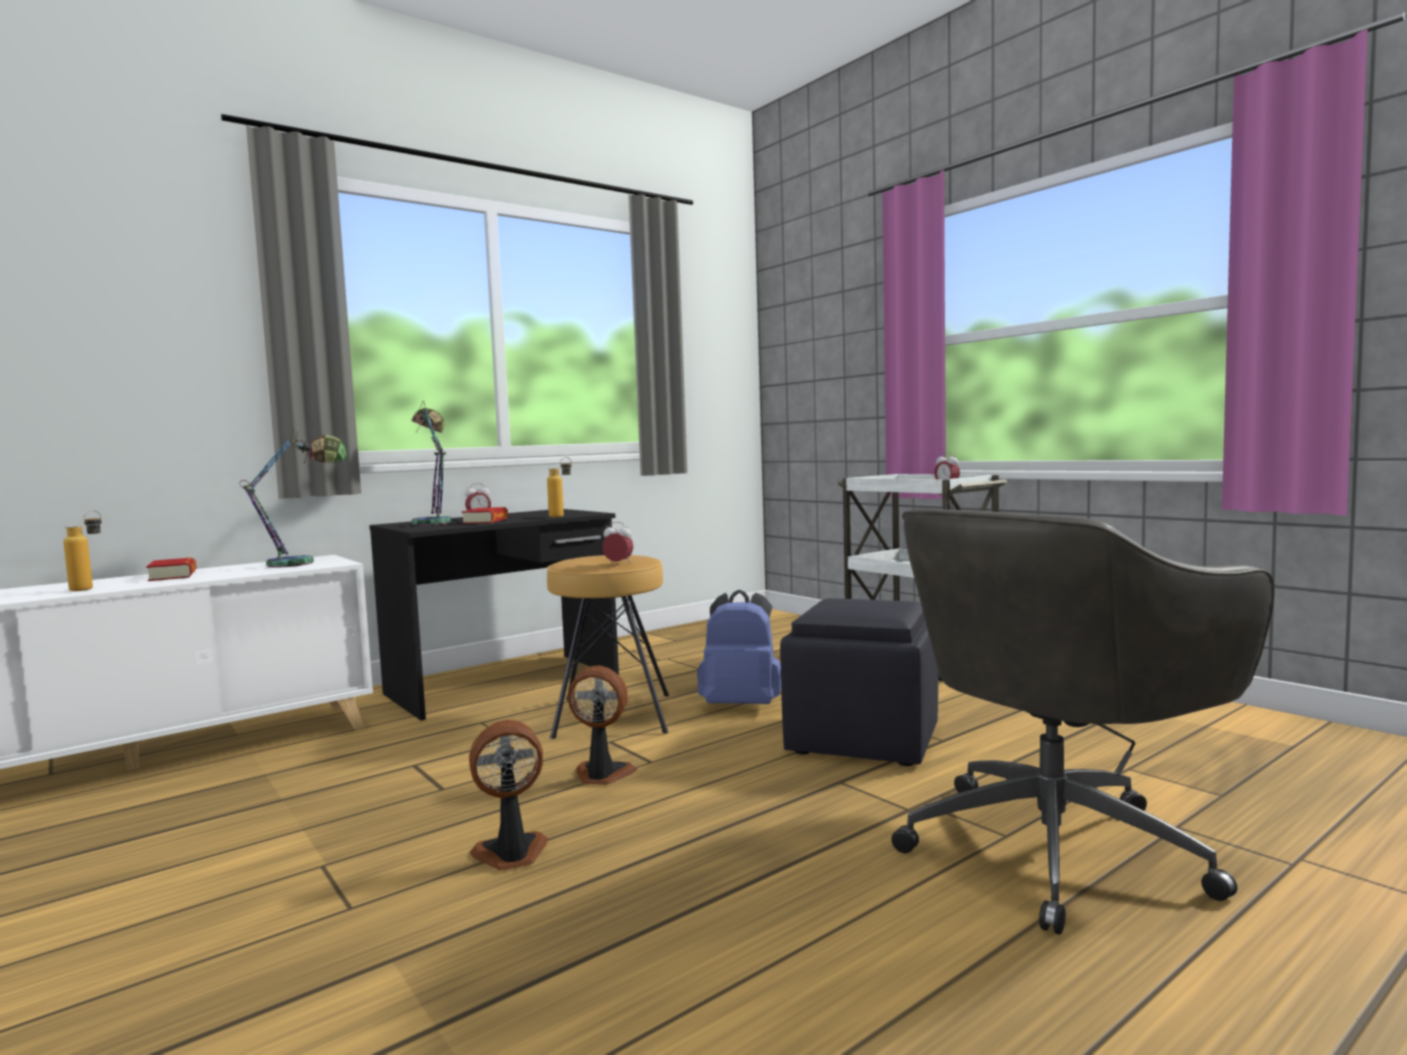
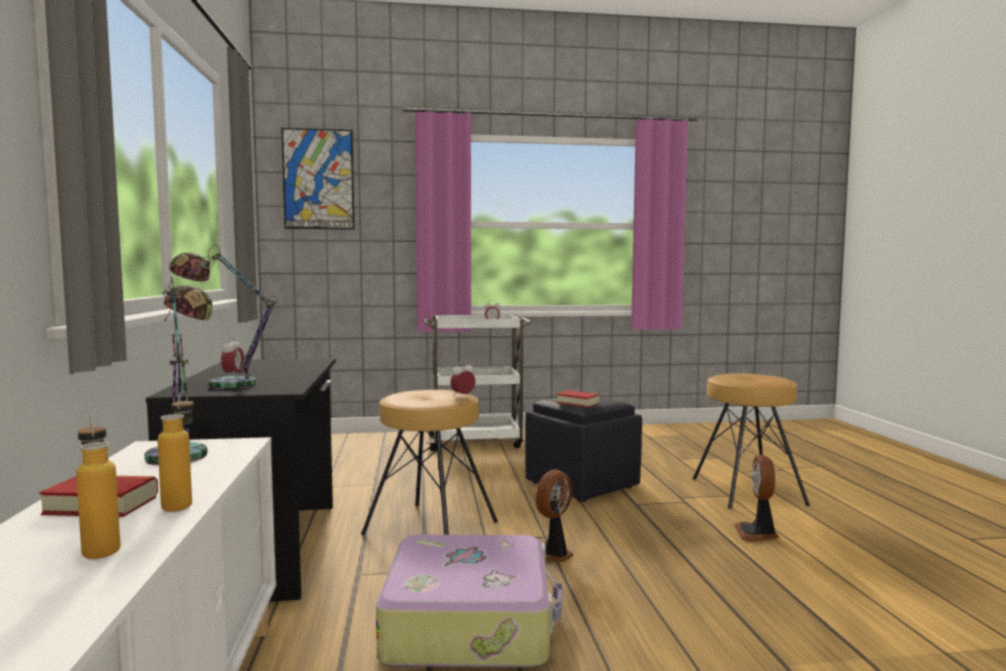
camera: 60 degrees left, 0 degrees up
(413, 781) = (470, 622): none -> suitcase
(485, 521) = (278, 376): book -> book (578, 403)
(511, 855) = (658, 605): fan -> fan (757, 534)
(562, 516) = (314, 364): bottle -> bottle (181, 503)
(742, 705) = (478, 492): blue backpack -> none
(805, 307) = (318, 179): none -> picture
(1058, 847) = (747, 491): grey office chair -> brown stool

